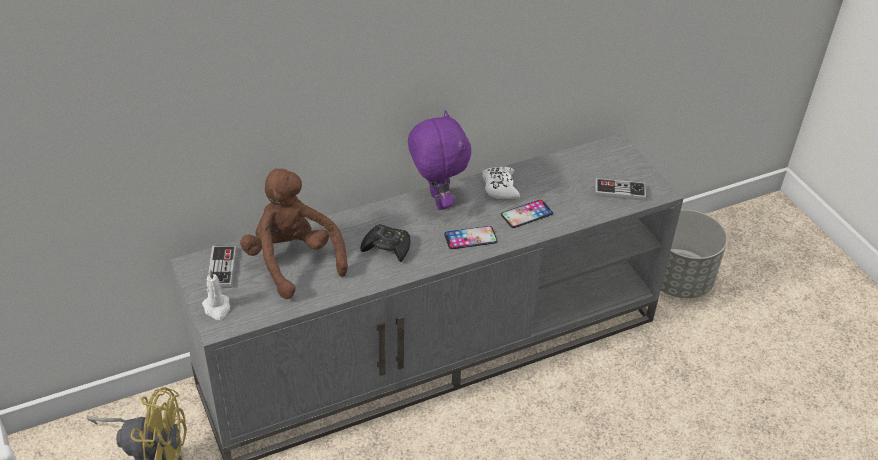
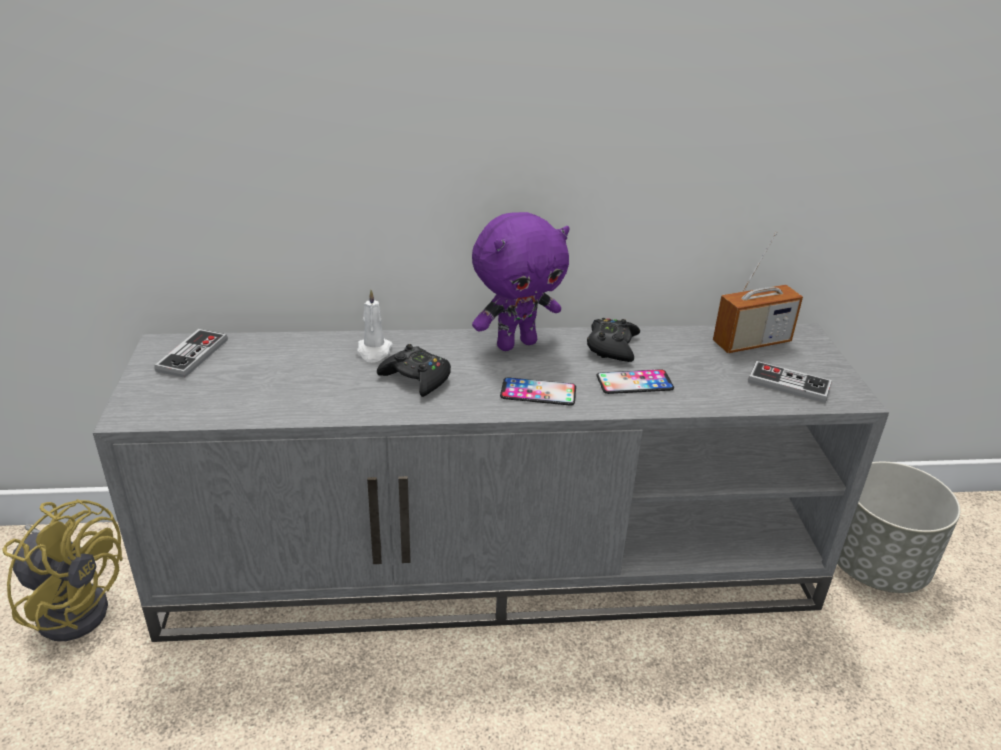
camera: 20 degrees right, 10 degrees down
(217, 308) = (148, 395): white candle -> white candle (374, 351)
(292, 261) = (284, 366): brown plush toy -> none
(436, 201) = (516, 343): purple plush toy -> purple plush toy turned 60 degrees clockwise
(500, 187) = (612, 346): white game controller -> black game controller
(586, 161) = (751, 342): none -> radio

